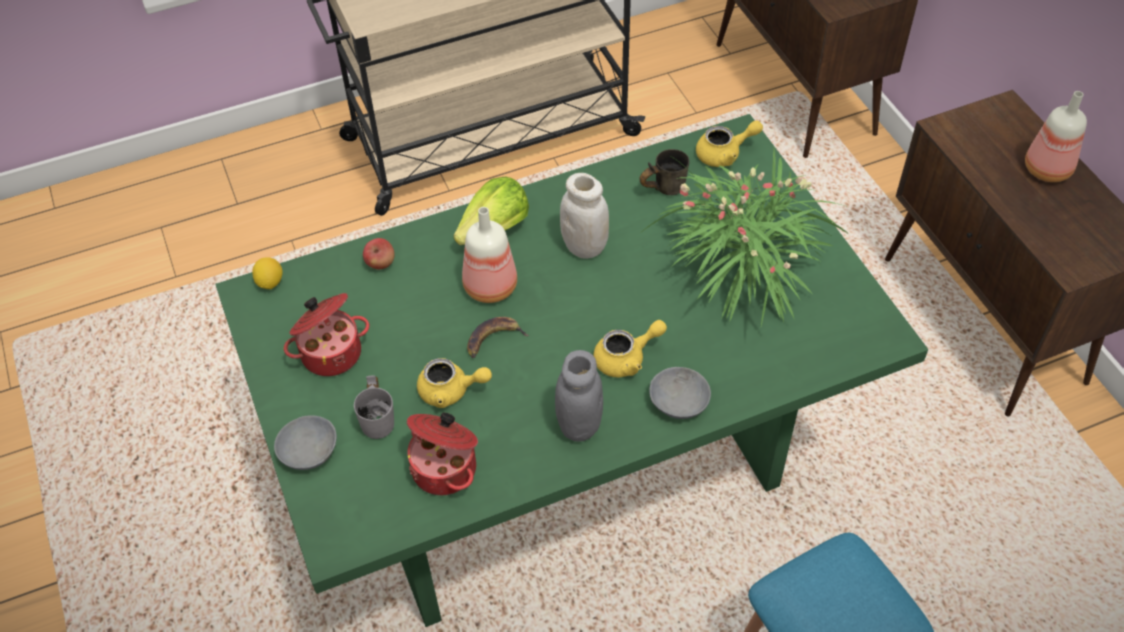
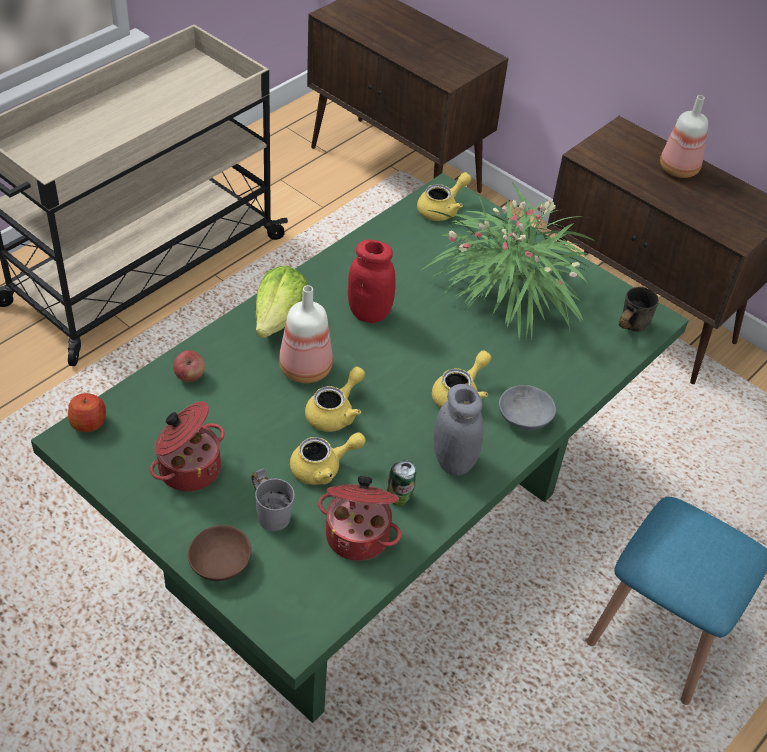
camera: 30 degrees left, 5 degrees down
(270, 282) = (88, 423): lemon -> apple
(308, 449) = (219, 561): grey bowl -> brown bowl
(493, 340) = (335, 413): banana -> yellow teapot
(506, 444) = (400, 497): none -> can
(584, 246) = (369, 313): white jar -> red jar
(662, 187) = (406, 247): grey mug -> grey mug (627, 326)

